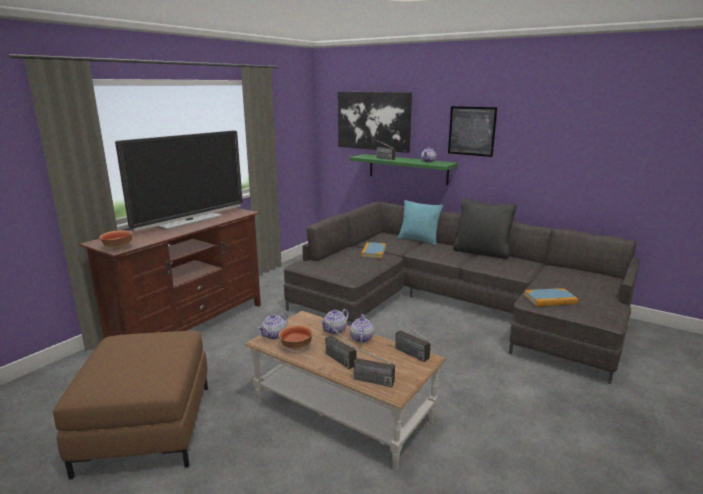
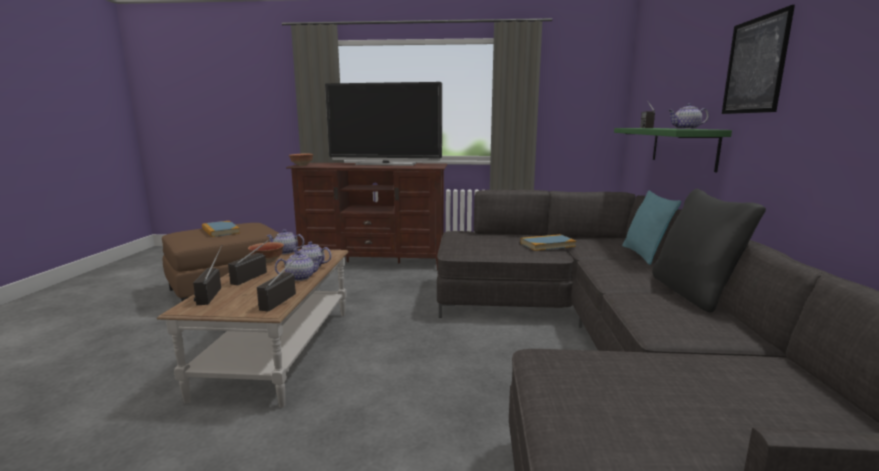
camera: 60 degrees right, 5 degrees down
(373, 121) = (664, 77): picture -> none
(550, 299) = (575, 370): book -> book (220, 231)

